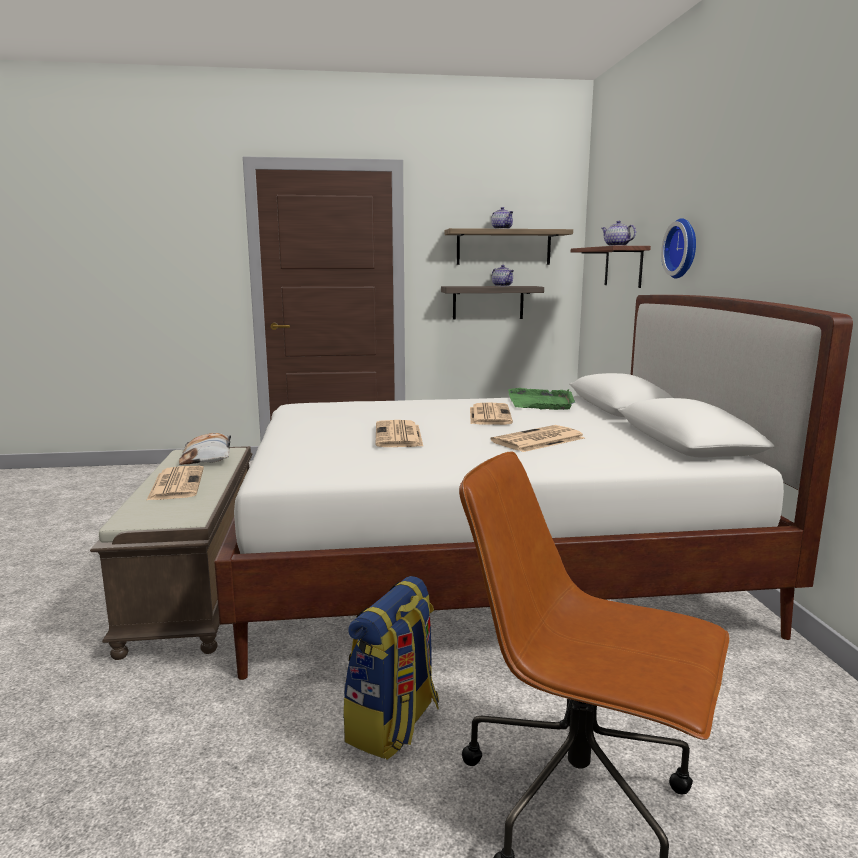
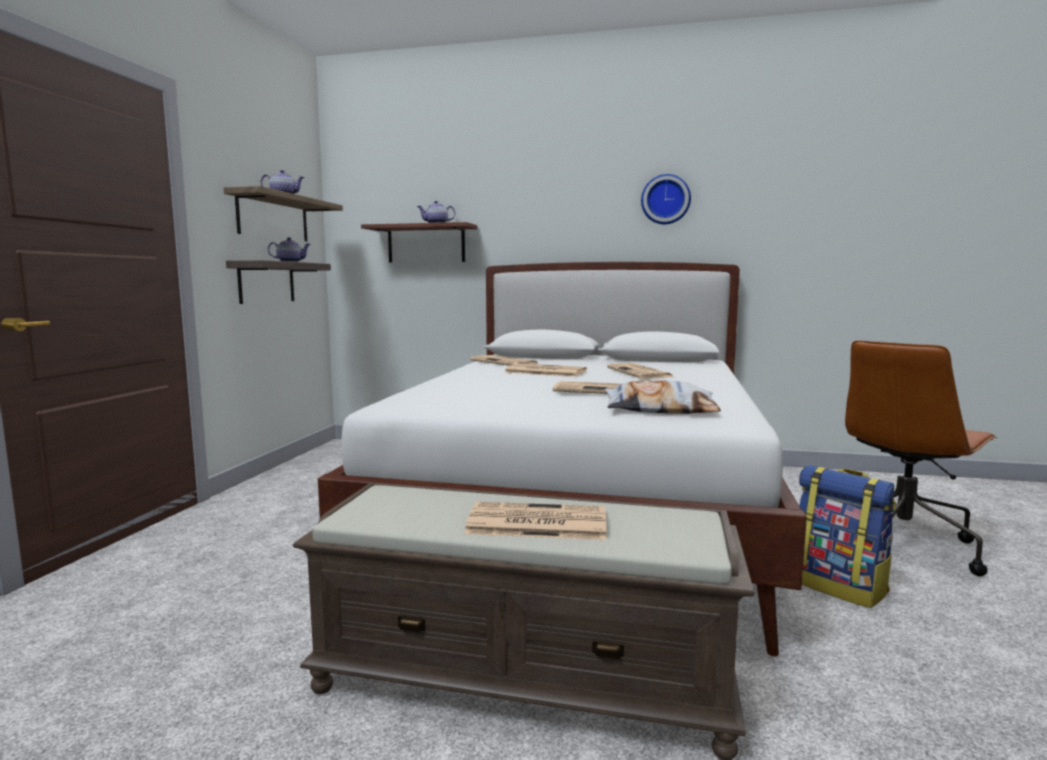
camera: 70 degrees left, 5 degrees down
(208, 456) = (401, 504): pillow -> pillow (660, 409)
(541, 402) = (505, 362): green tray -> newspaper
(683, 248) = (534, 228): wall clock -> wall clock (665, 200)

